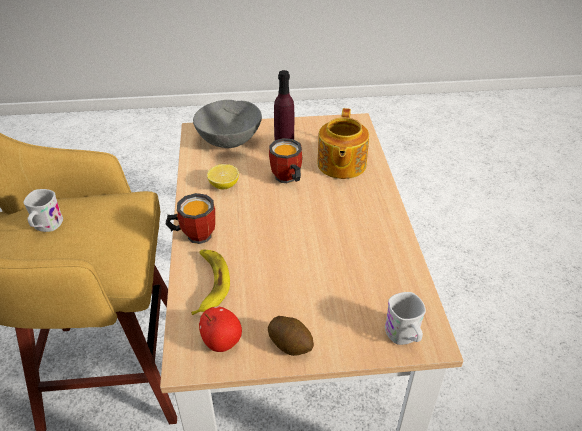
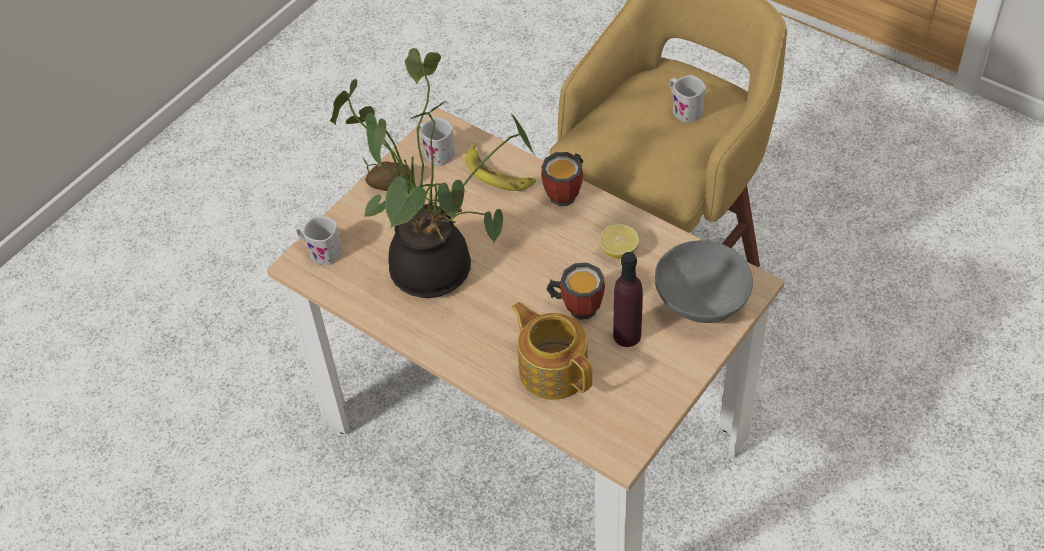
camera: 135 degrees right, 10 degrees up
(221, 341) = (436, 152): apple -> white mug
(333, 257) = (437, 266): none -> potted plant

